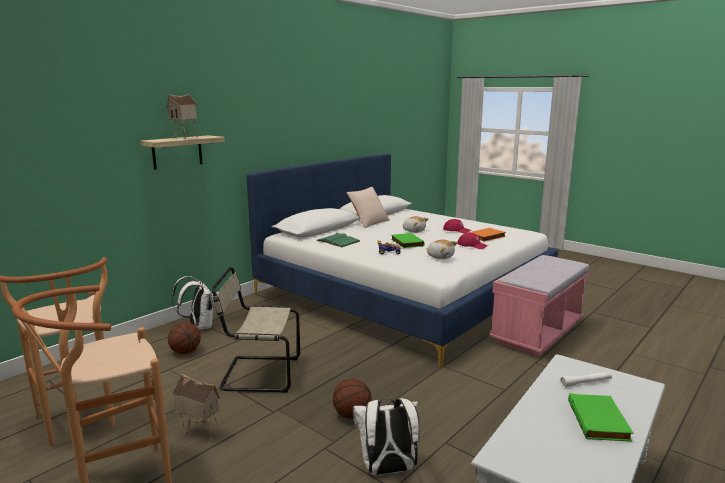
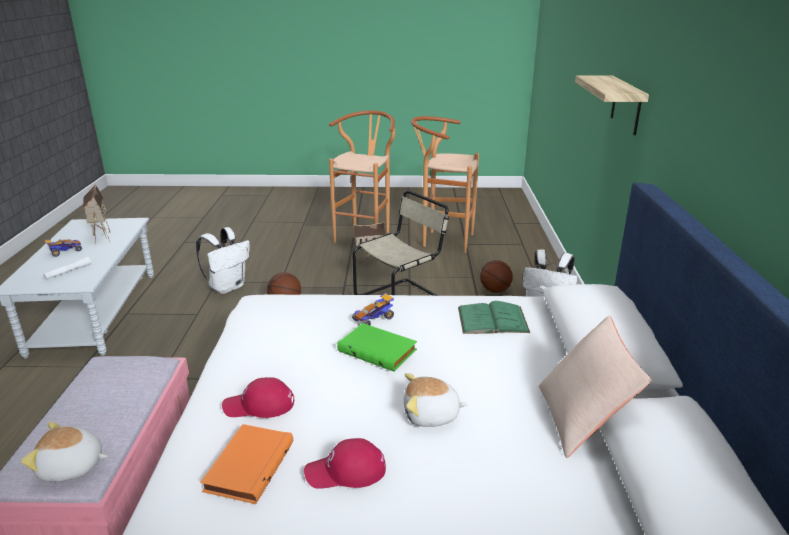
camera: 140 degrees right, 10 degrees up
(185, 138) = (609, 84): toy house -> toy house (100, 237)
(440, 257) = (284, 333): plush toy -> plush toy (71, 468)
(600, 421) = (65, 251): green book -> toy car

